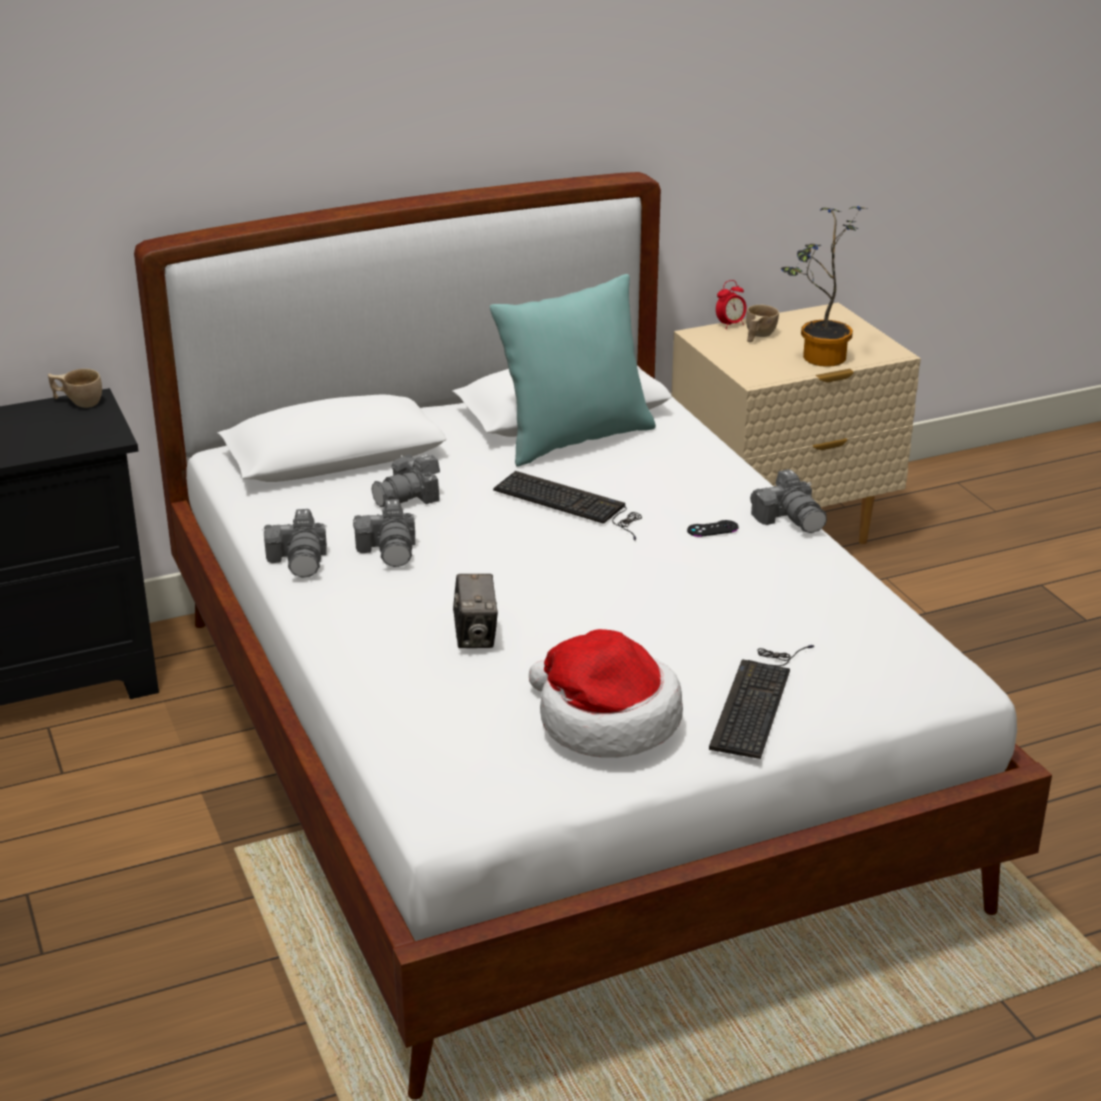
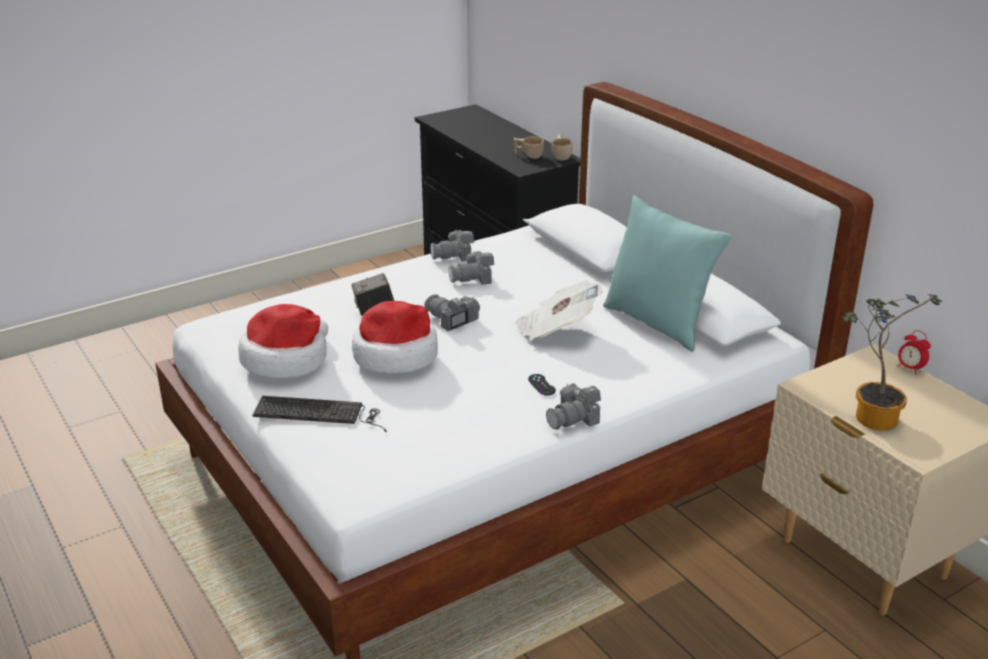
camera: 80 degrees right, 0 degrees up
(409, 497) = (544, 276): camera -> camera (451, 320)
(571, 504) = (556, 329): keyboard -> newspaper
(613, 626) = (396, 355): none -> hat
(758, 336) = (896, 383): beige cup -> beige cup (528, 155)

